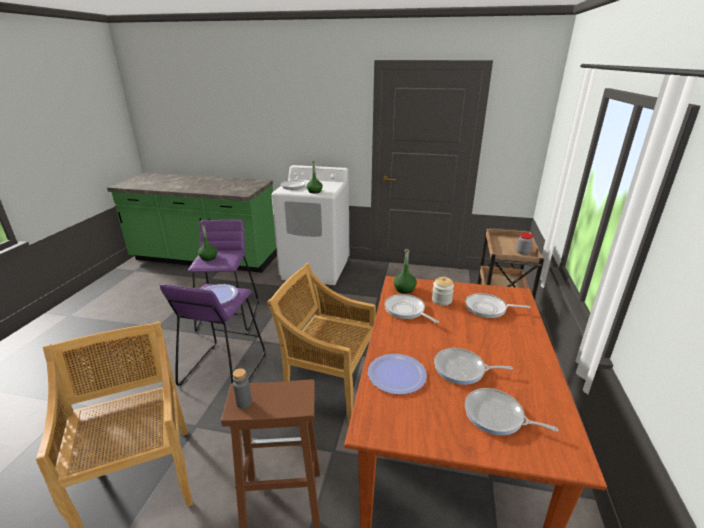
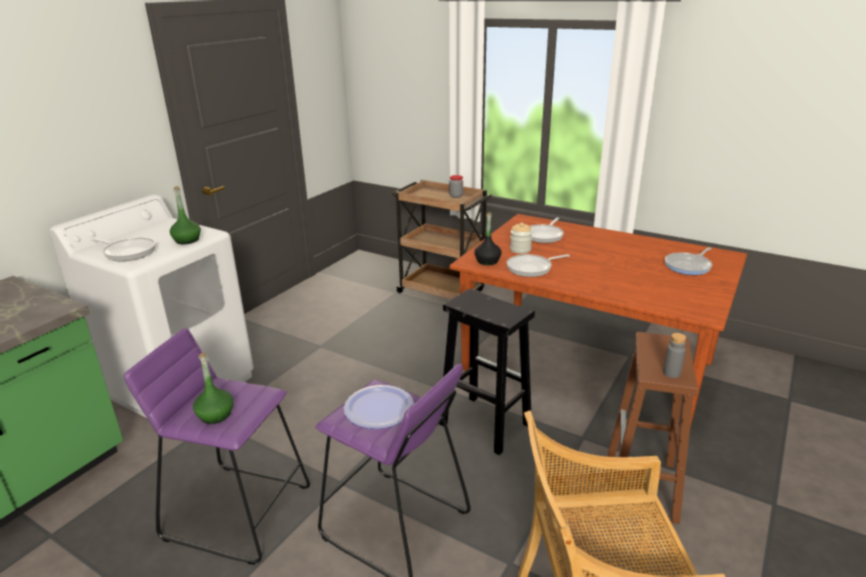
camera: 70 degrees left, 0 degrees up
(328, 387) = (483, 423): beige chair -> black stool
(396, 375) = (636, 291): plate -> none
(404, 289) = (487, 261): green bottle -> black bottle
(462, 369) = (633, 265): frying pan -> none

